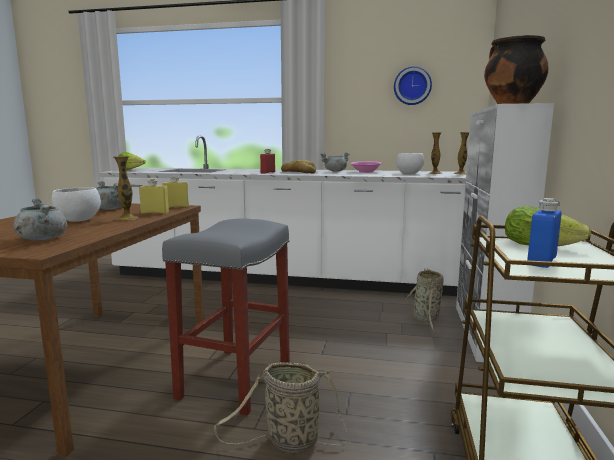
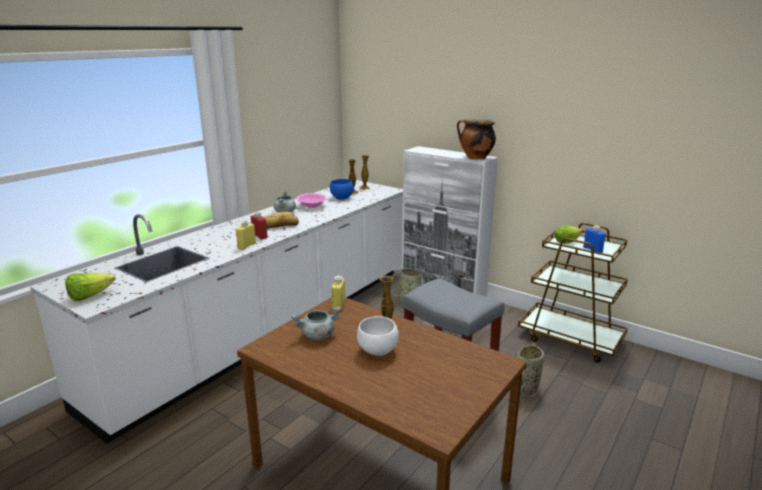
camera: 65 degrees left, 10 degrees up
(42, 239) = (459, 364): grey cooking pot -> none
(155, 213) = (366, 316): yellow bottle -> yellow bottle (246, 246)
(408, 173) = (341, 198): white bowl -> blue bowl
(412, 86) = (298, 114): wall clock -> none

